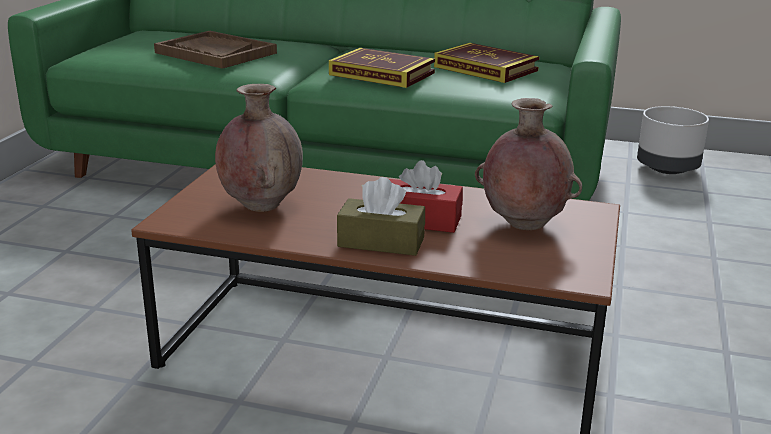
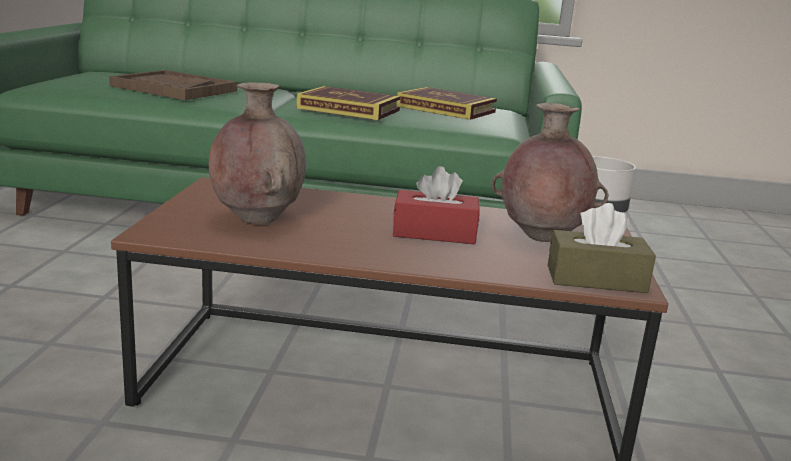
camera: 10 degrees left, 5 degrees down
(381, 242) = (402, 253): brown tissue box -> brown tissue box (596, 279)

